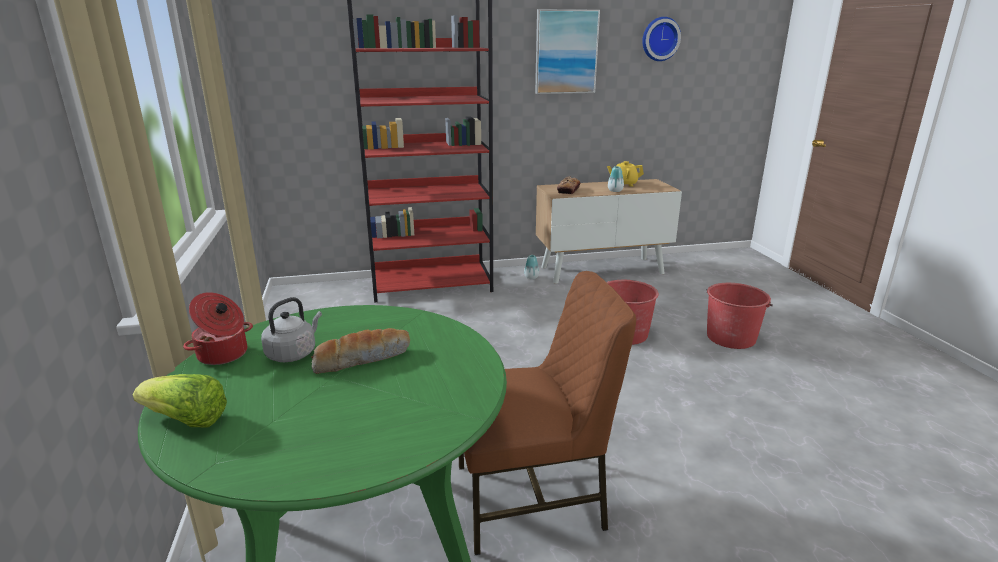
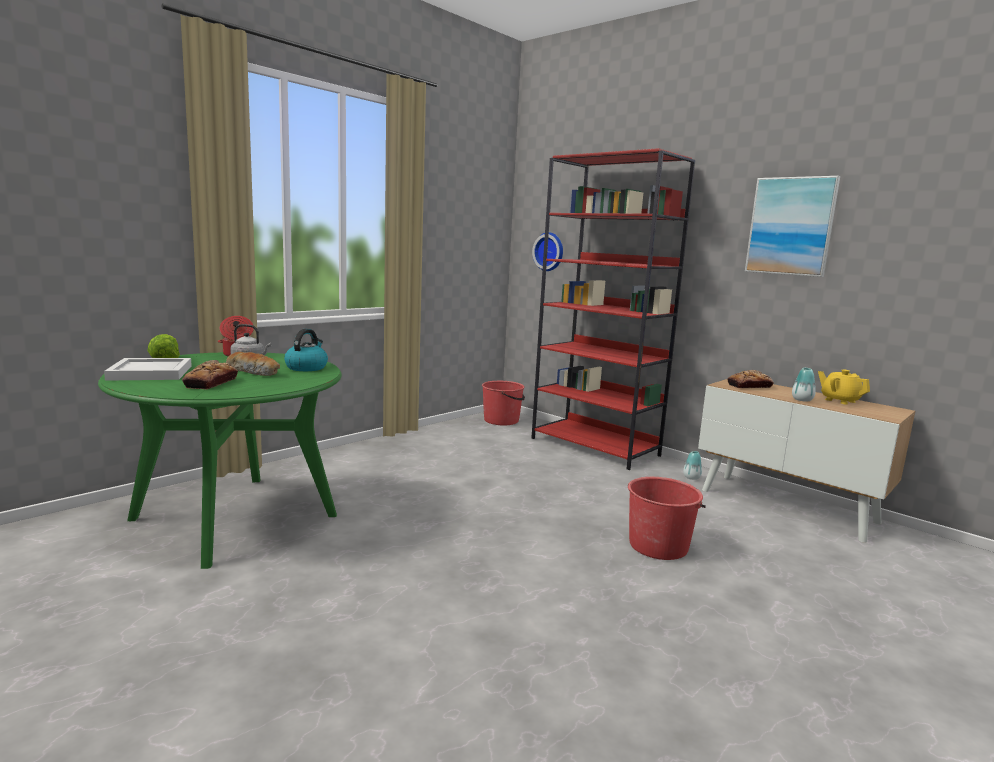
camera: 55 degrees right, 10 degrees down
(271, 444) = (149, 373): none -> white tray
(374, 322) = (306, 367): none -> kettle
(401, 397) = (211, 383): none -> bread
(532, 498) = (336, 558): brown chair -> none
(660, 39) = (939, 212): wall clock -> wall clock (549, 251)
(731, 337) = (774, 616): red bucket -> red bucket (502, 420)

